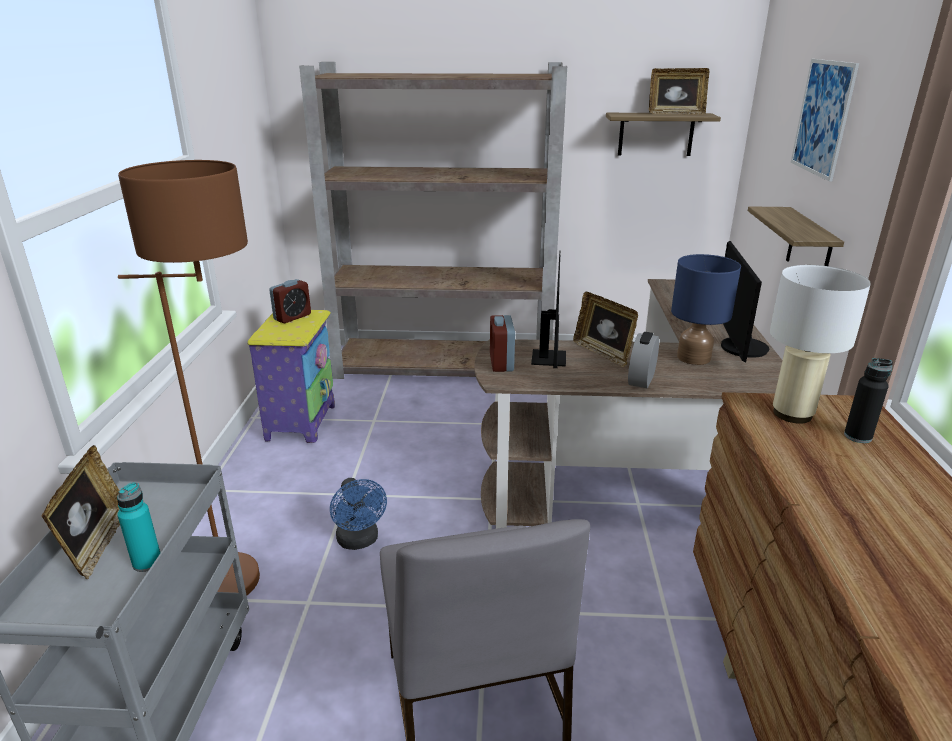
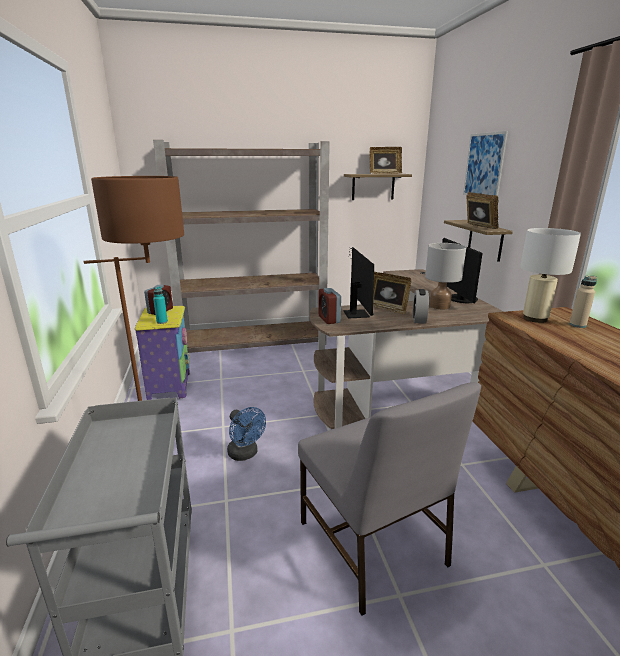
camera: 15 degrees left, 5 degrees down
(98, 544) = (99, 465): picture frame -> picture frame (478, 227)
(147, 562) = (149, 471): turquoise bottle -> turquoise bottle (162, 322)
(694, 358) = (440, 306): blue table lamp -> grey table lamp
(857, 436) = (577, 325): black bottle -> beige bottle

